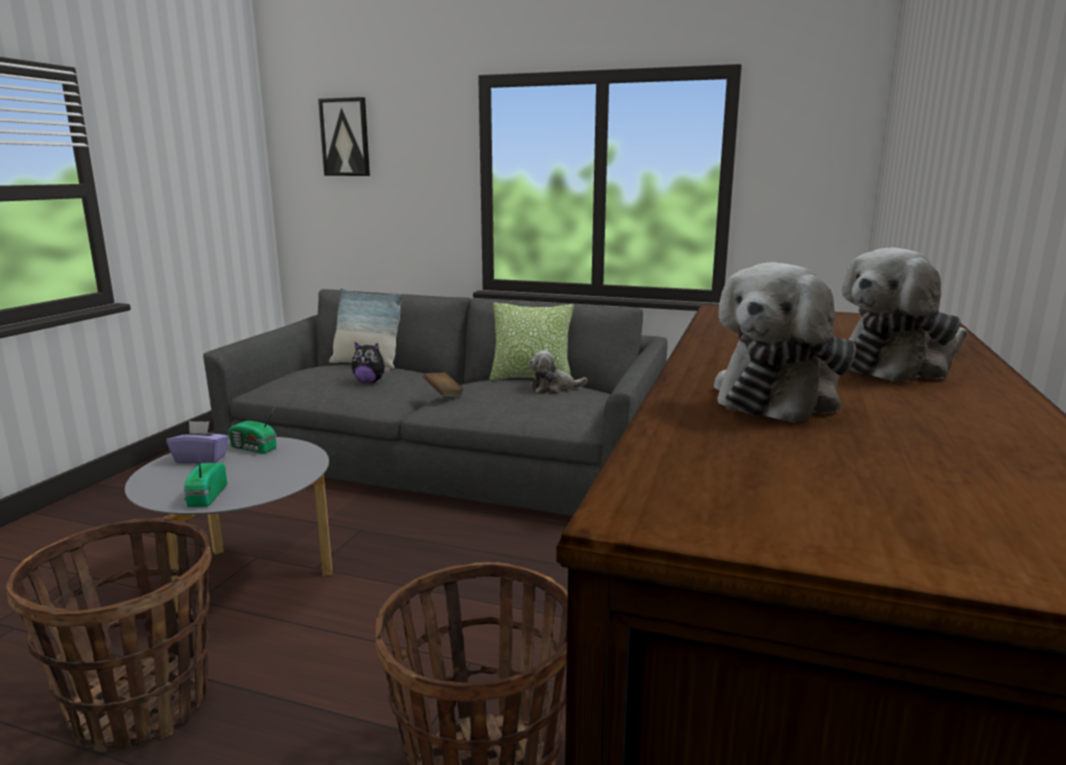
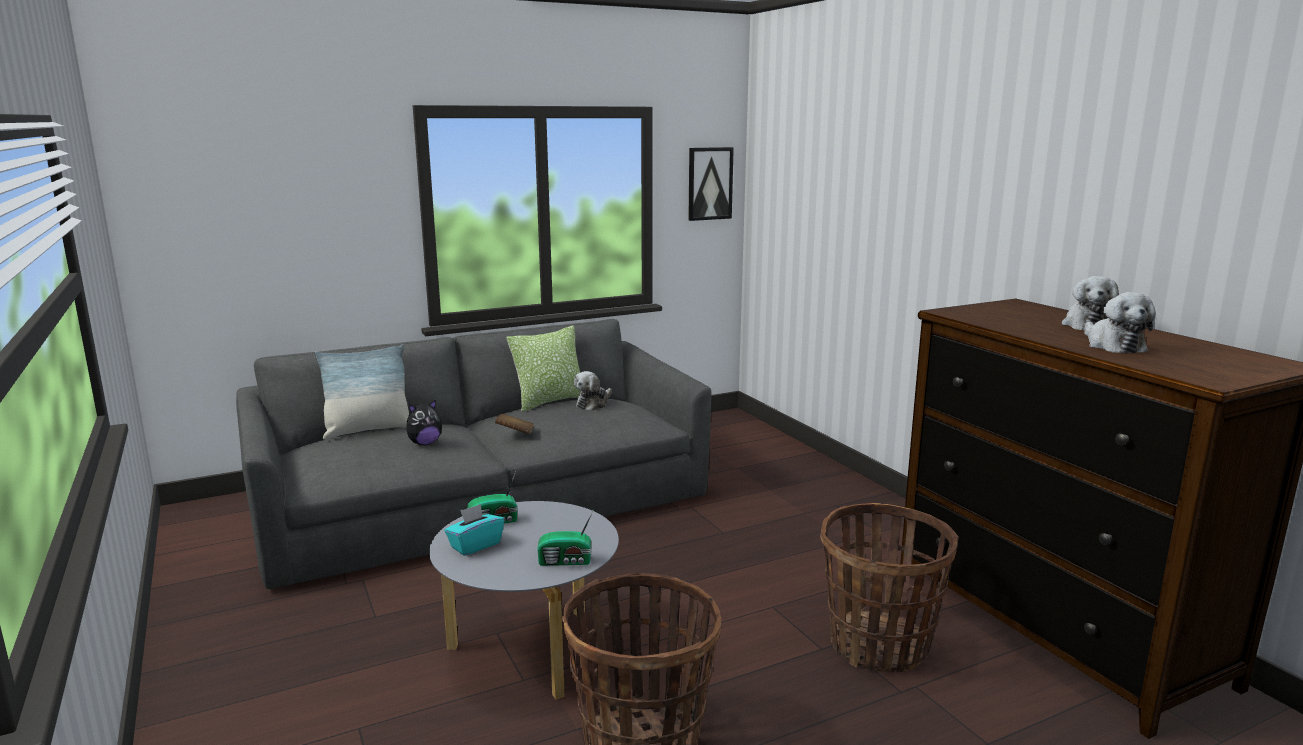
camera: 45 degrees left, 0 degrees up
(201, 459) = (475, 545): purple tissue box -> turquoise tissue box
(205, 497) = (566, 561): radio -> radio turned 45 degrees counterclockwise
(345, 137) = (237, 171): picture -> picture (709, 183)

